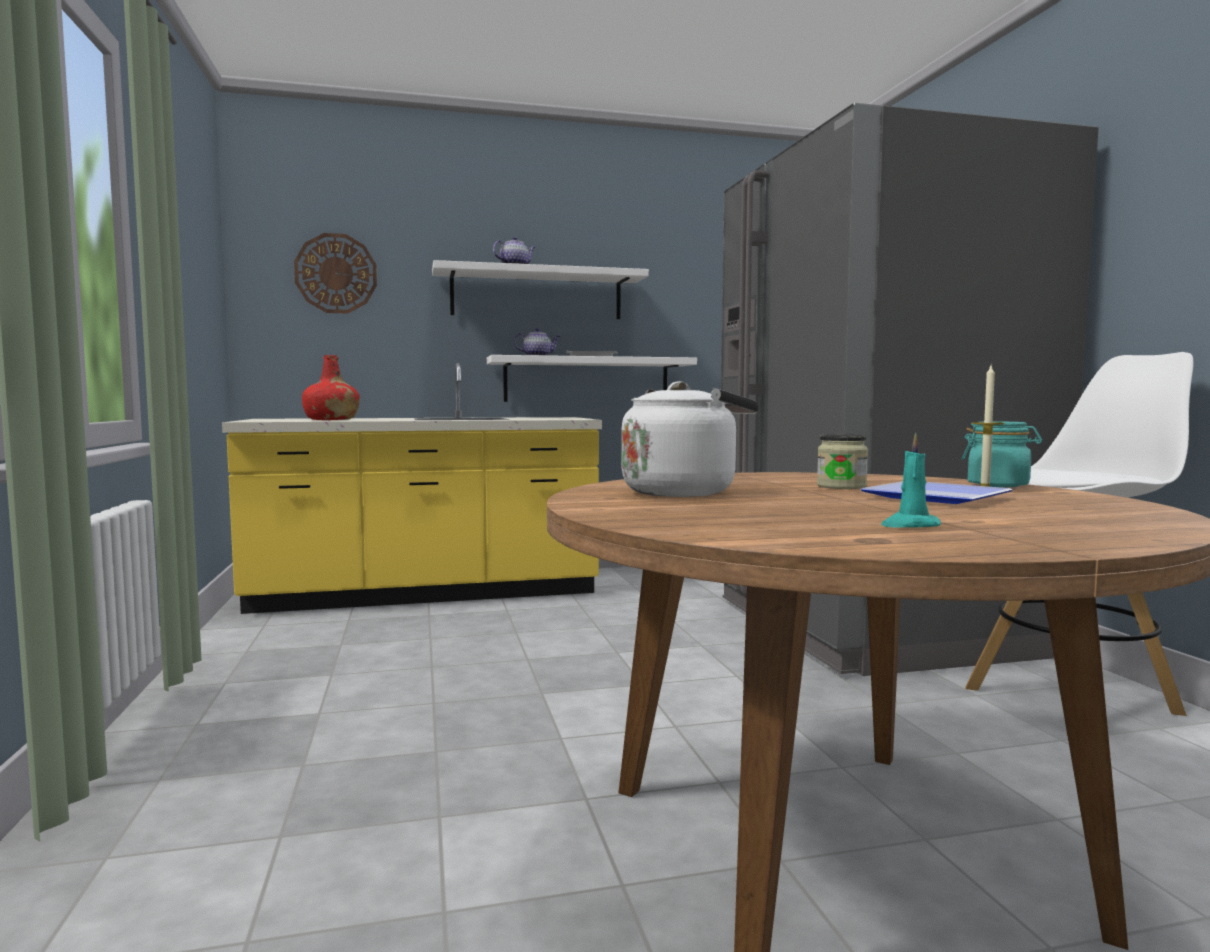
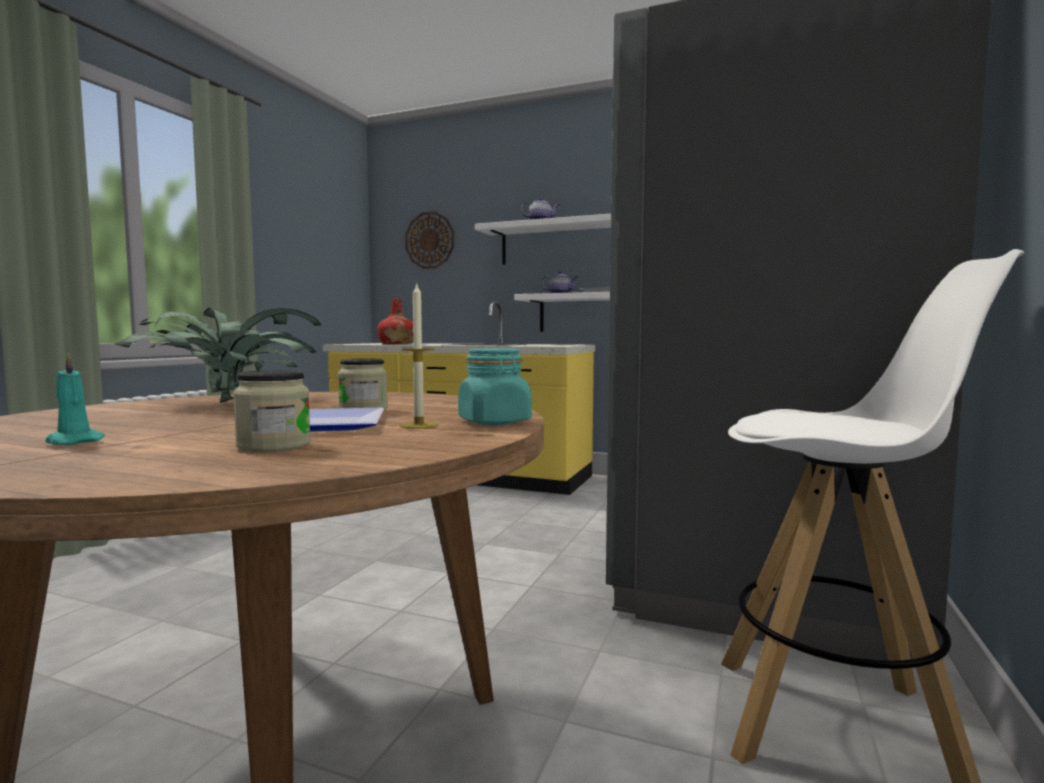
camera: 35 degrees right, 0 degrees up
(683, 492) = (231, 403): white kettle -> potted plant
(1038, 510) = (274, 446): none -> jar

